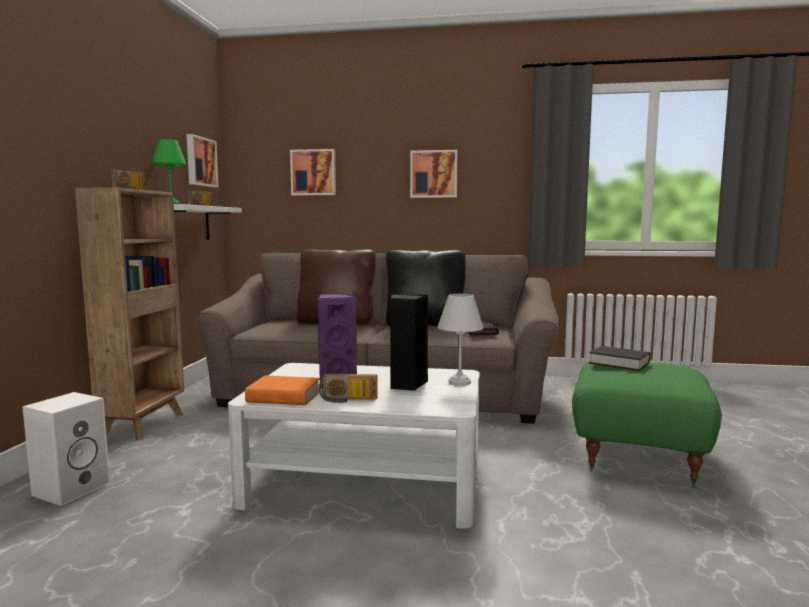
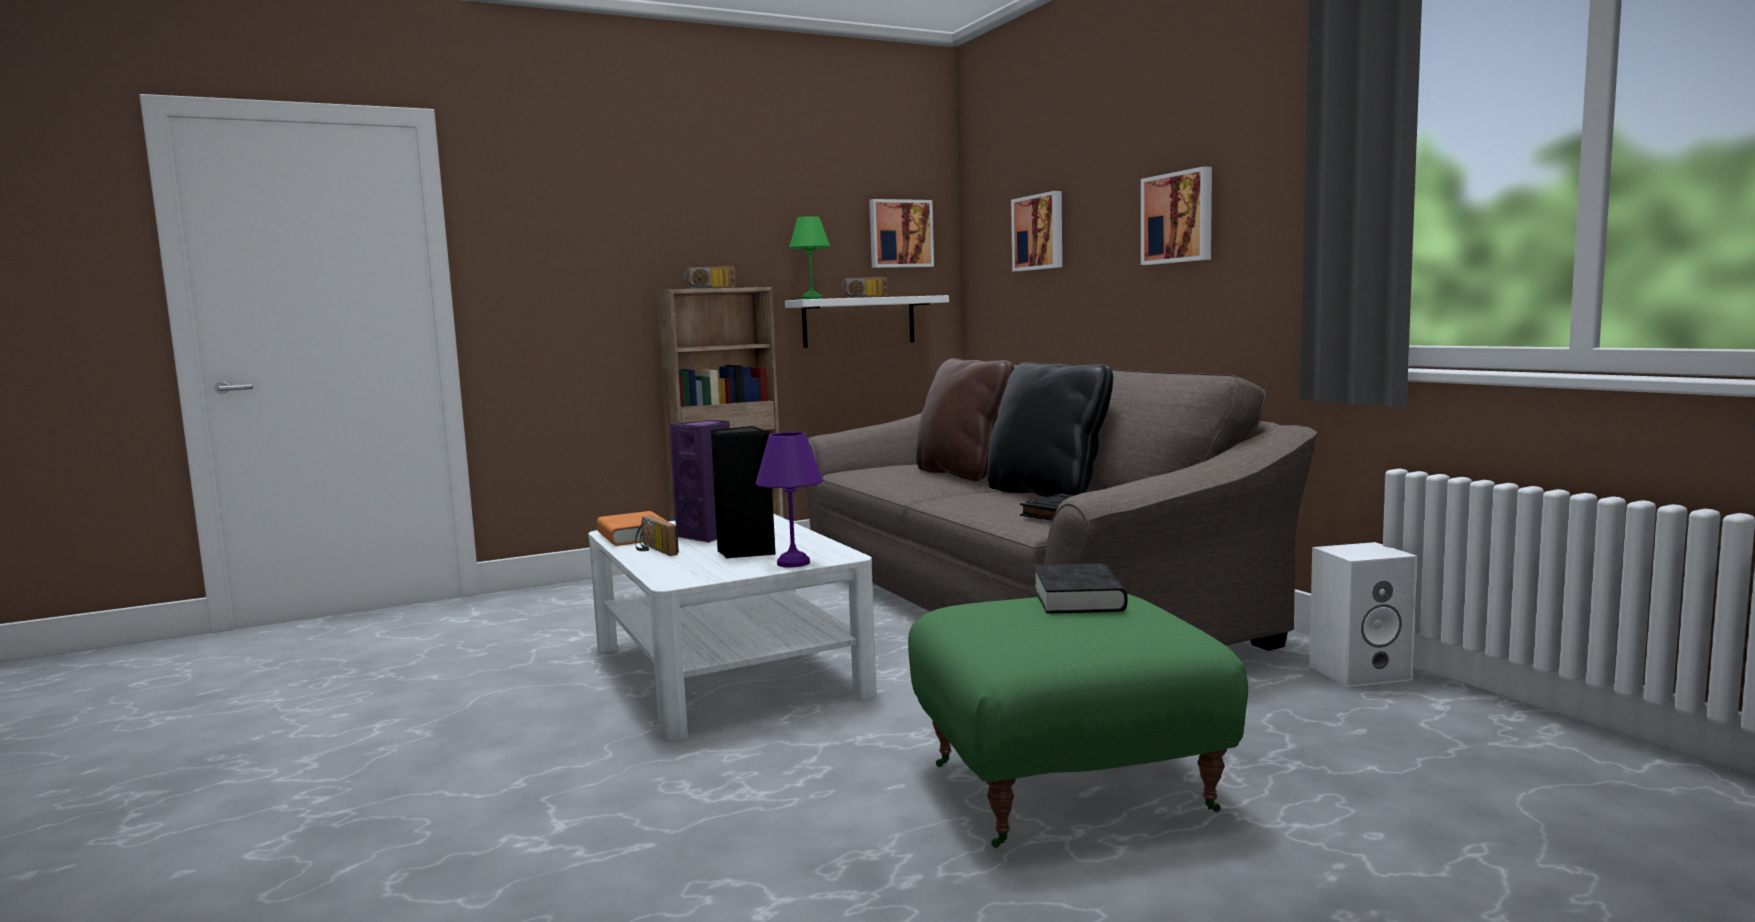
camera: 55 degrees right, 0 degrees up
(72, 488) = (575, 598): white speaker -> white speaker (1360, 672)
(460, 382) = (795, 563): white table lamp -> purple table lamp

